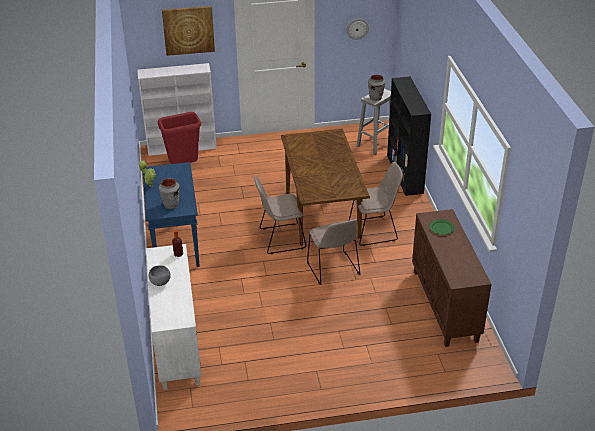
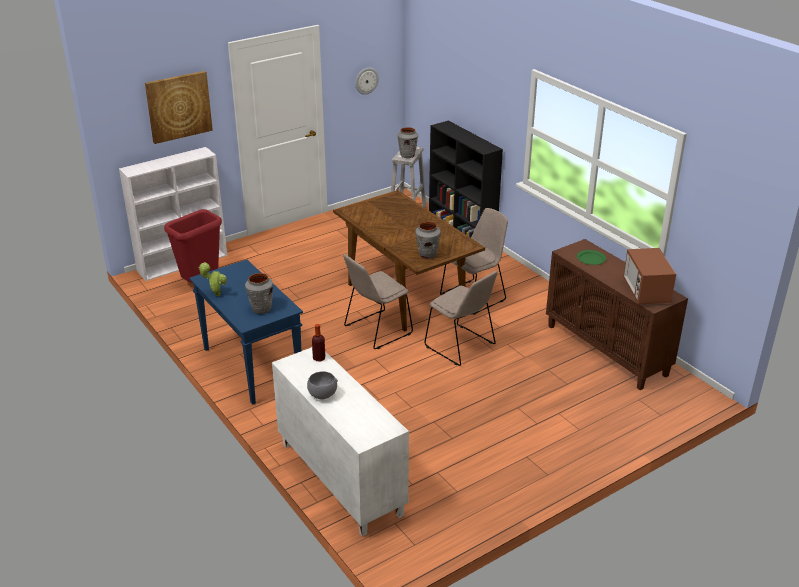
camera: 25 degrees left, 5 degrees down
(320, 191) = (427, 255): none -> grey vase
(460, 269) = (645, 292): none -> microwave

